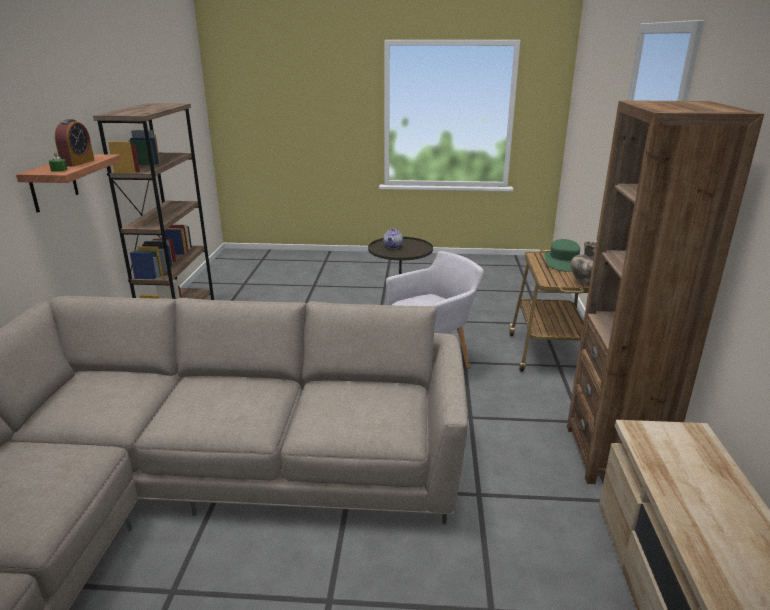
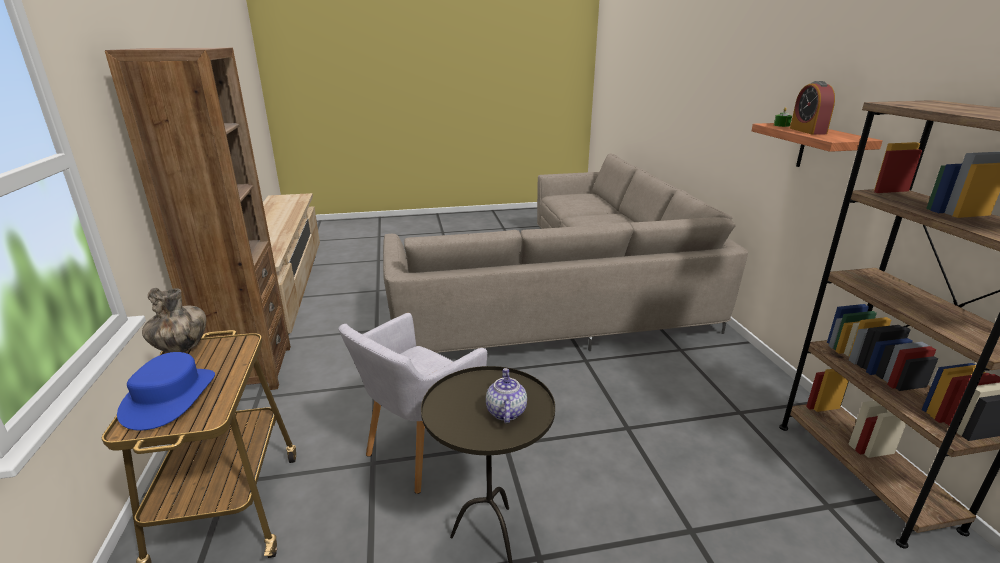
camera: 165 degrees right, 0 degrees up
(563, 262) = (169, 397): green hat -> blue hat

